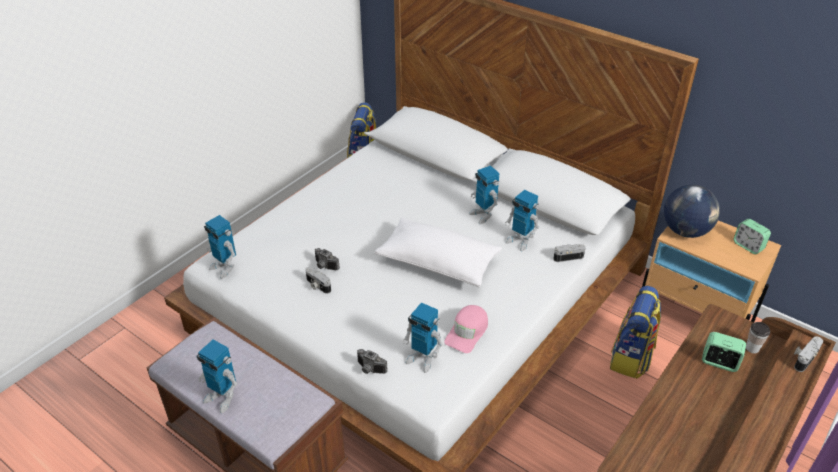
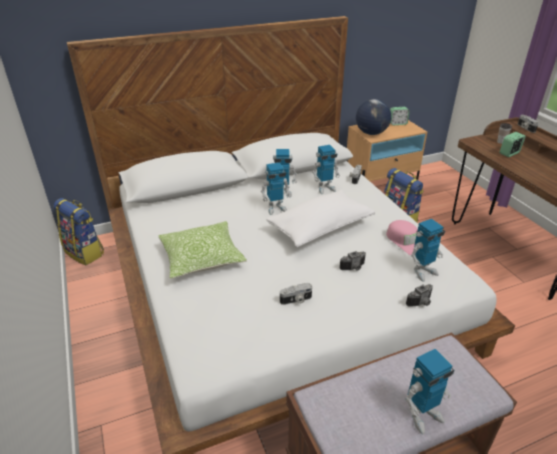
camera: 60 degrees left, 5 degrees down
(224, 268) = (216, 358): toy robot -> toy robot (275, 208)
(324, 266) = (274, 287): camera -> camera (354, 268)
(333, 210) = (202, 258): none -> pillow

